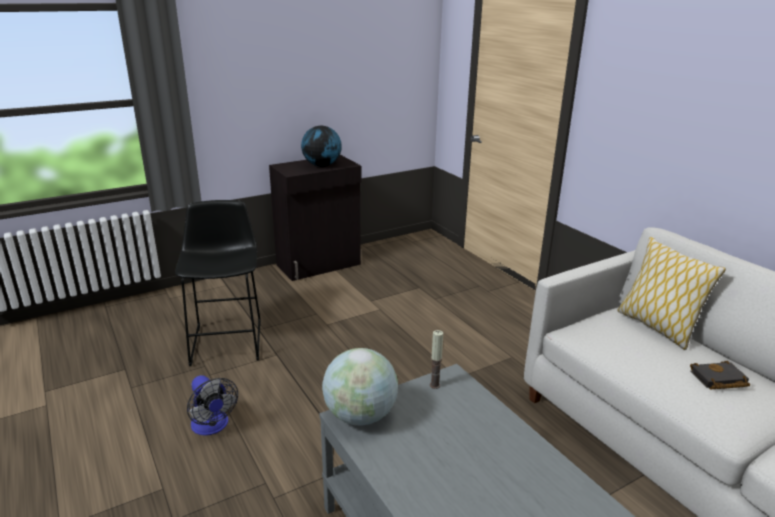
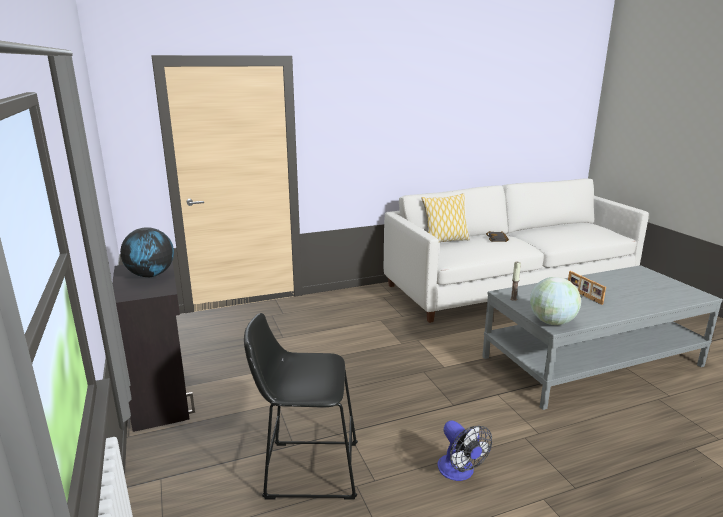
camera: 80 degrees left, 5 degrees down
(212, 426) = (459, 472): fan -> fan turned 90 degrees clockwise
(484, 470) = (583, 295): none -> picture frame

